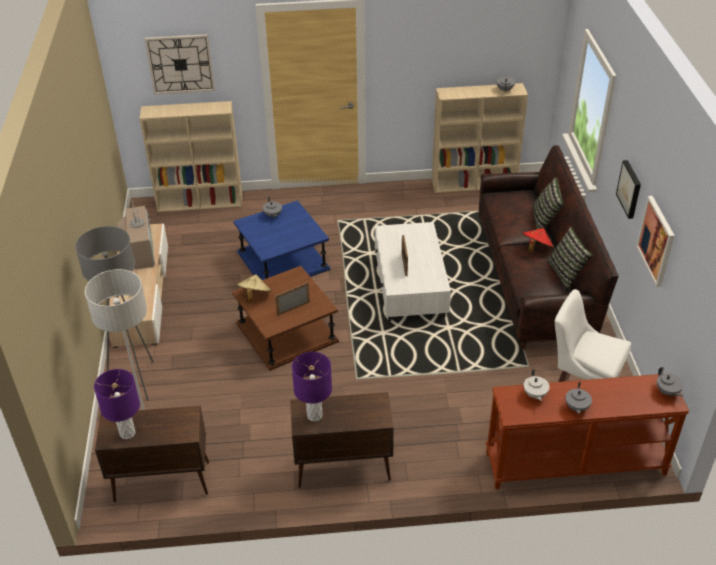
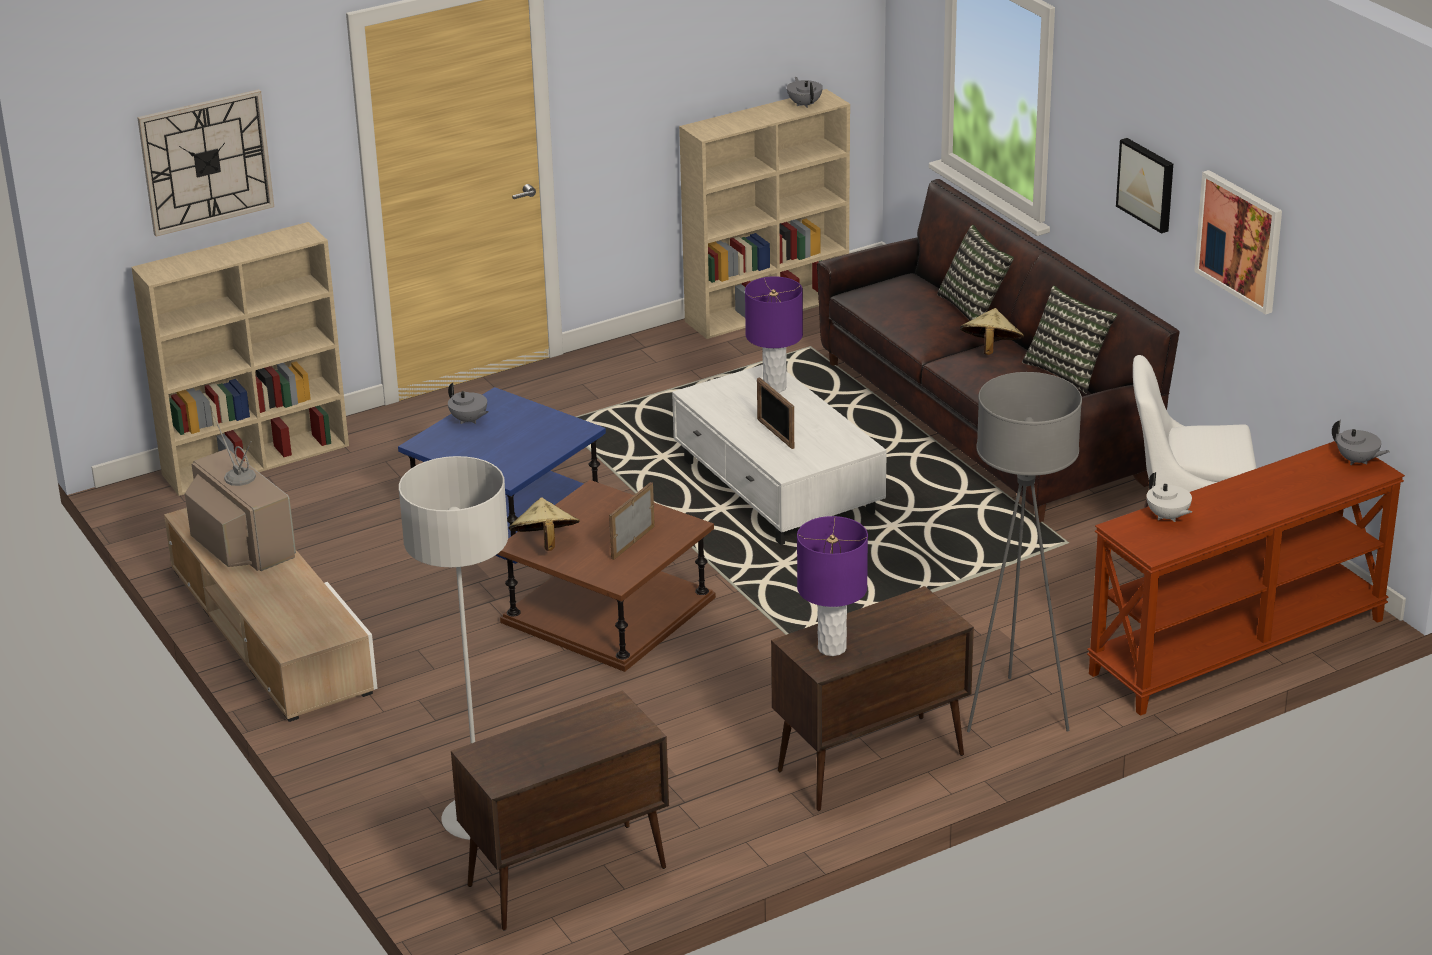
camera: 25 degrees left, 10 degrees down
(127, 433) = (529, 761): purple table lamp -> purple table lamp (775, 387)
(136, 381) = (384, 756): grey floor lamp -> grey floor lamp (1015, 712)
(536, 248) = (990, 350): red hat -> beige hat
(576, 407) = (1241, 515): grey teapot -> none

